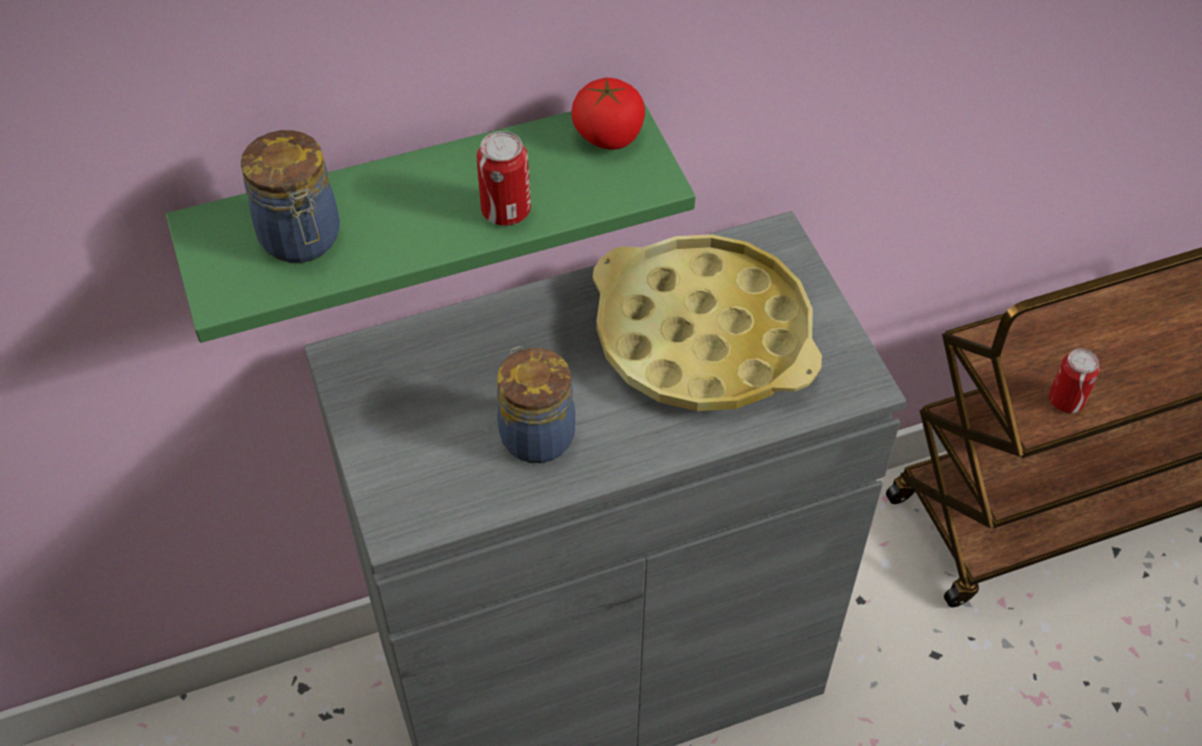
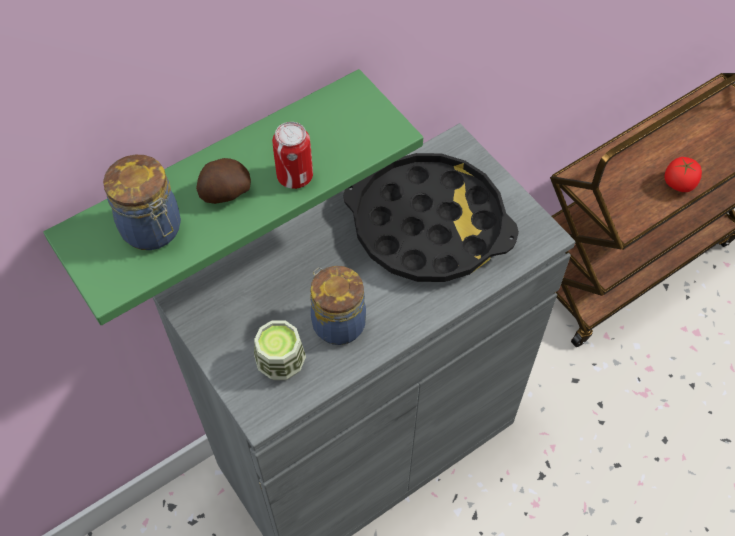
camera: 15 degrees left, 5 degrees up
(408, 213) = (225, 193): none -> potato
(444, 468) = (281, 363): none -> cup
(608, 135) = (348, 104): tomato -> tomato (679, 183)
(703, 335) = (428, 225): yellow tray -> black tray
(1066, 400) = (640, 205): can -> none

